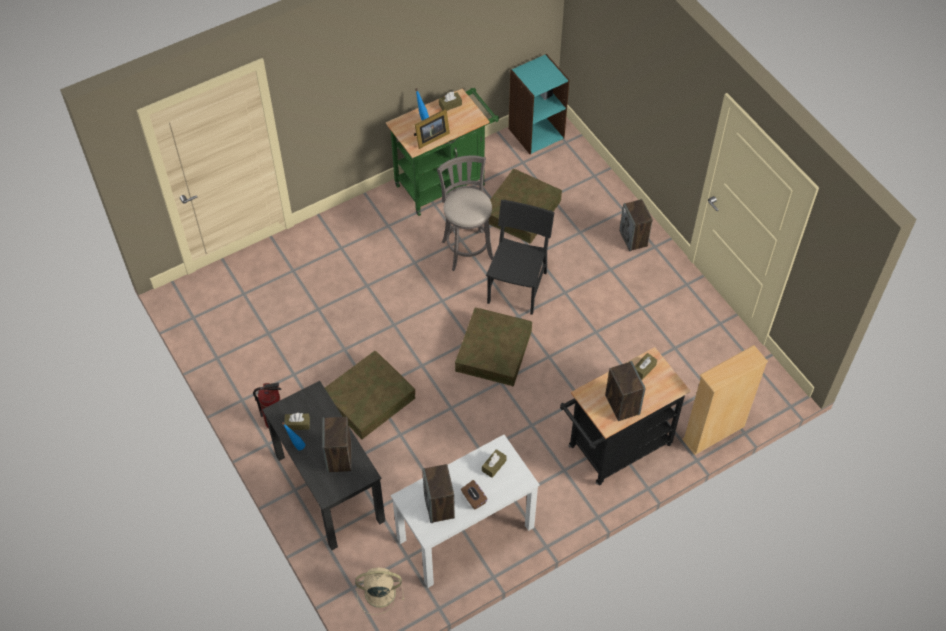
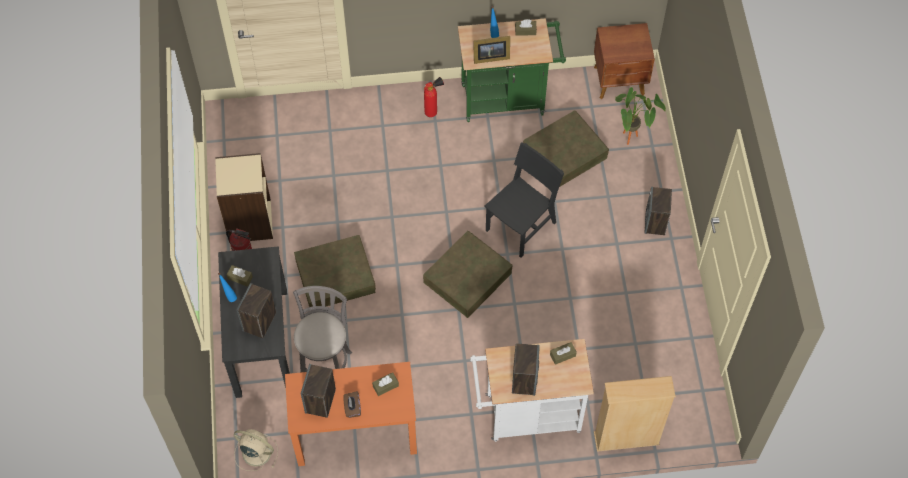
camera: 25 degrees right, 5 degrees up
(258, 381) = (249, 221): none -> beige bookcase
(382, 218) = (433, 111): none -> fire extinguisher
(465, 533) = (355, 432): white desk -> orange desk
(467, 248) = (495, 170): grey stool -> grey stool (326, 364)
(536, 132) = (620, 81): turquoise bookcase -> brown nightstand
(574, 178) = (631, 141): none -> potted plant
(614, 449) = (526, 415): black cart -> white cart

